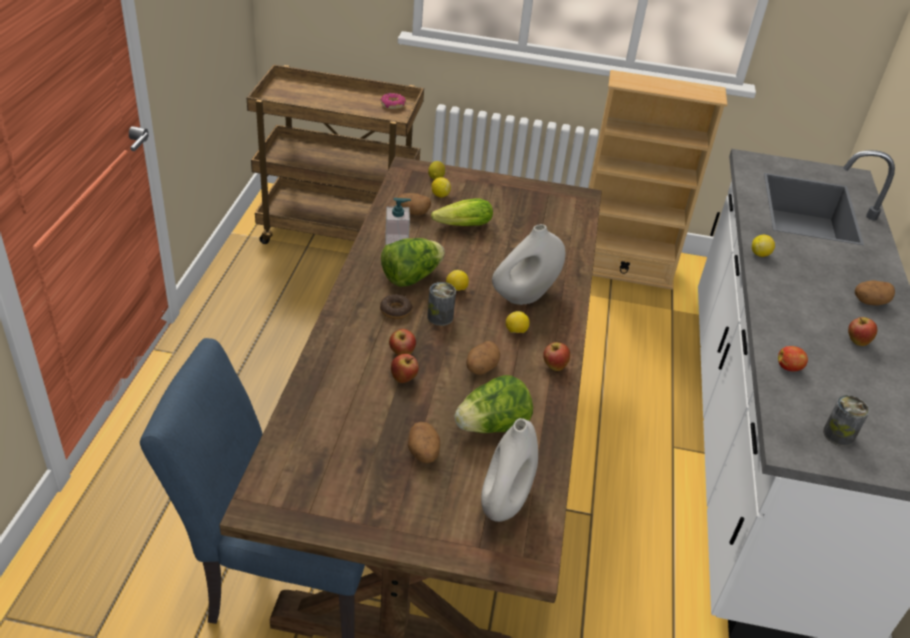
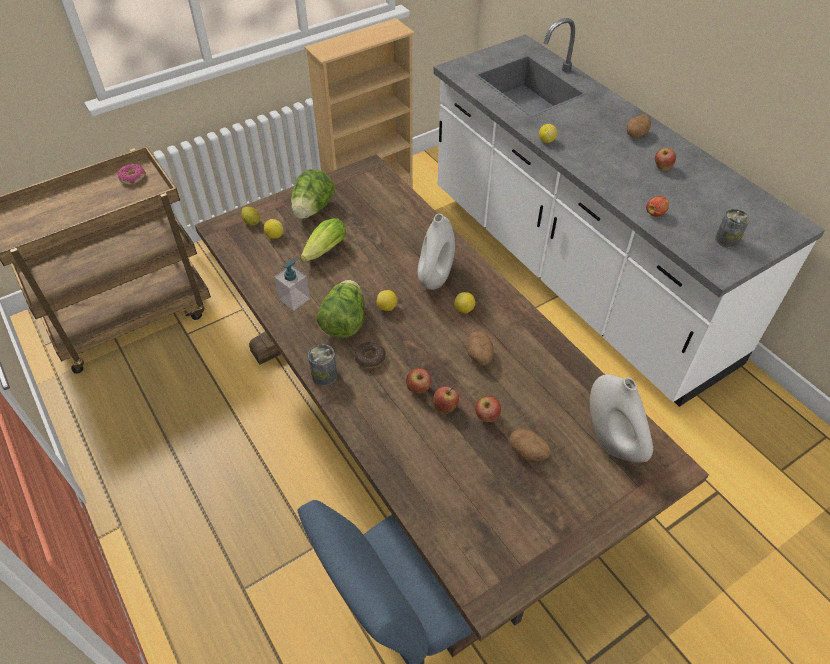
camera: 40 degrees left, 10 degrees up
(412, 212) = (274, 266): potato -> none
(440, 317) = (405, 338): can -> can (324, 375)
(492, 426) = (539, 394): lettuce -> lettuce (313, 210)
(554, 366) = (517, 317): apple -> apple (486, 417)

